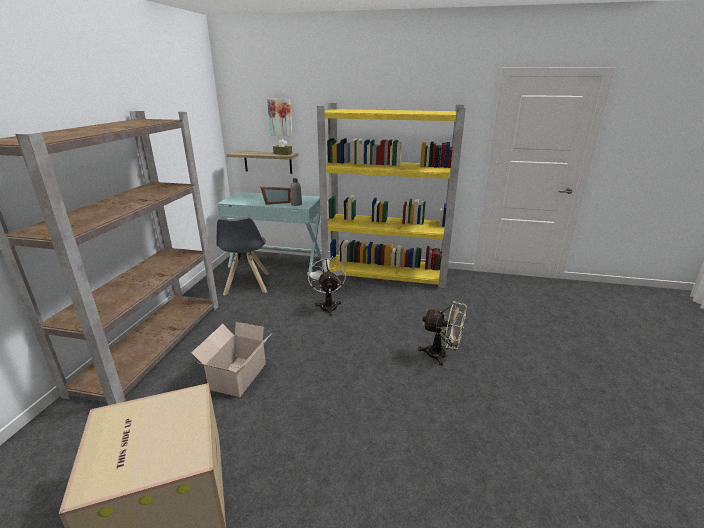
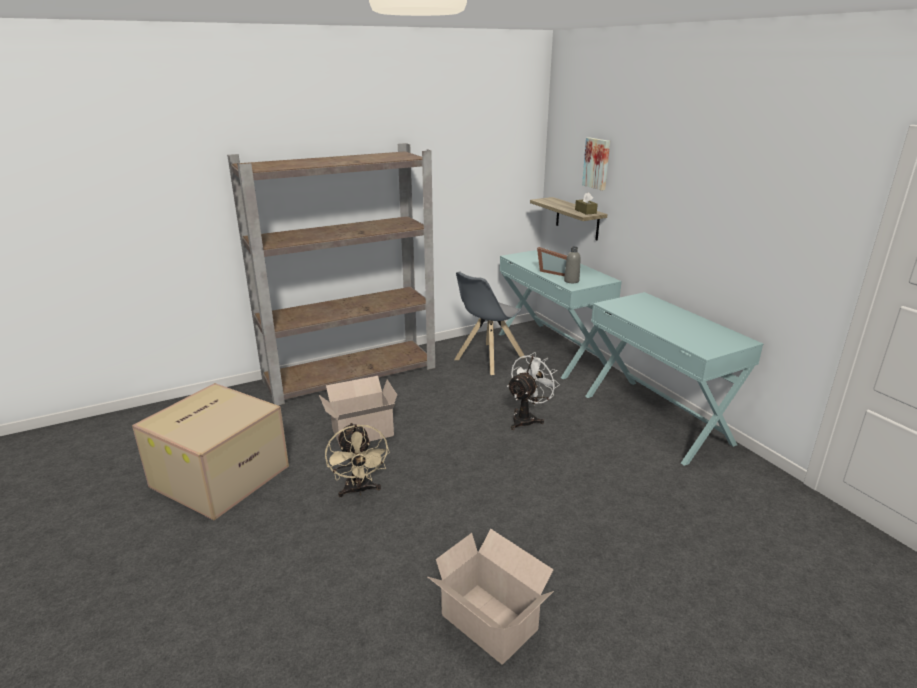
camera: 50 degrees right, 0 degrees up
(385, 272) = (656, 418): yellow bookcase -> turquoise desk
(441, 355) = (553, 538): beige fan -> beige fan (359, 490)
(491, 418) = (491, 624): none -> cardboard box

